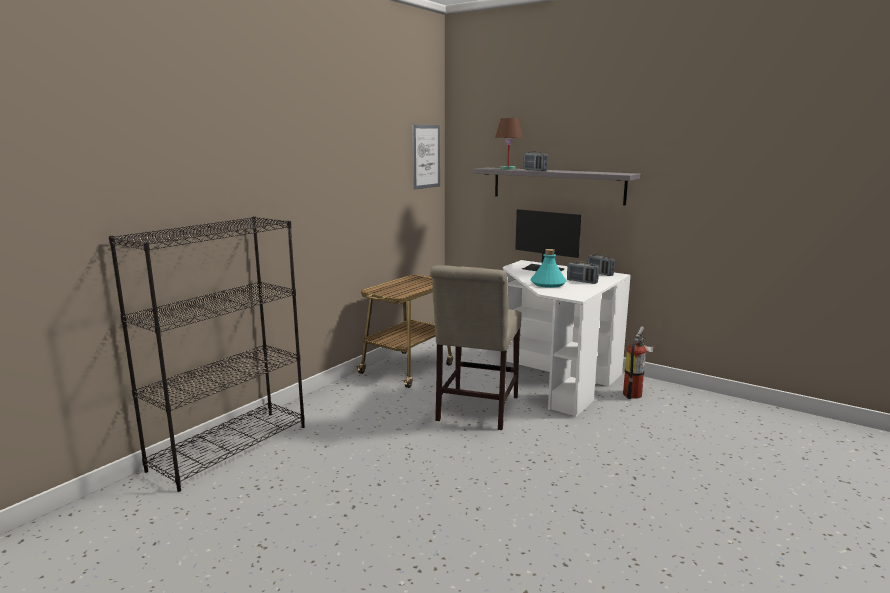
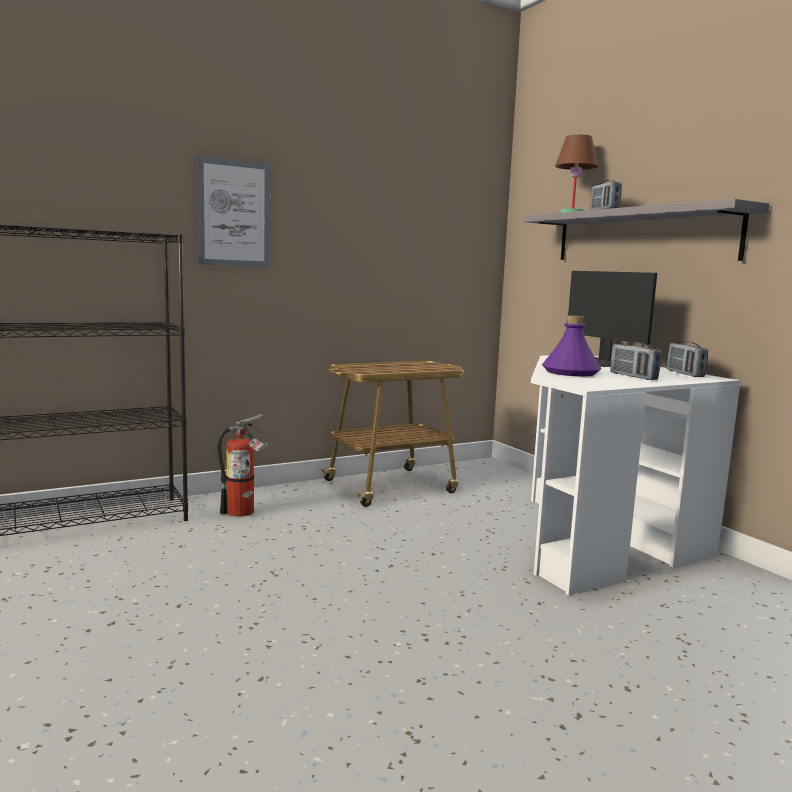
camera: 25 degrees right, 5 degrees down
(426, 156) = (471, 203): picture -> picture (234, 213)
(475, 410) = (421, 551): beige chair -> none
(548, 284) = (570, 372): turquoise bottle -> purple bottle
(635, 394) = (713, 587): fire extinguisher -> fire extinguisher (244, 512)

